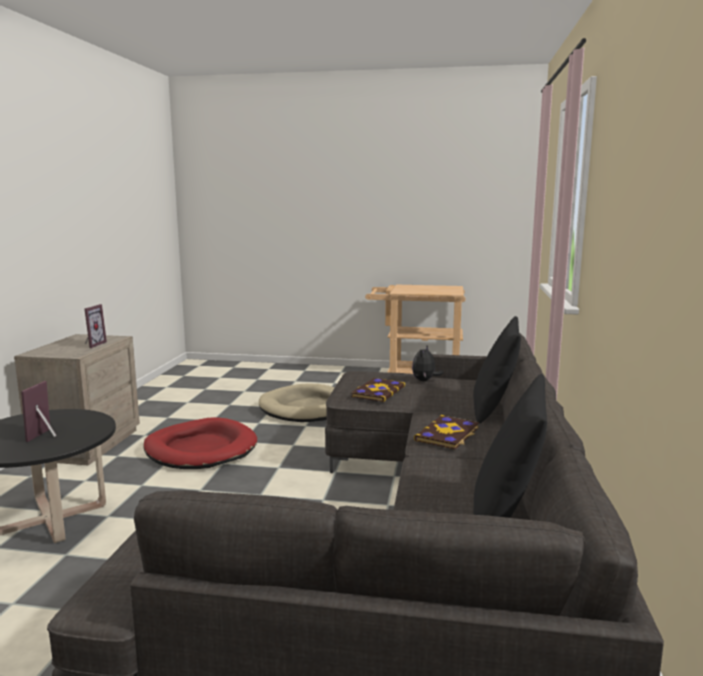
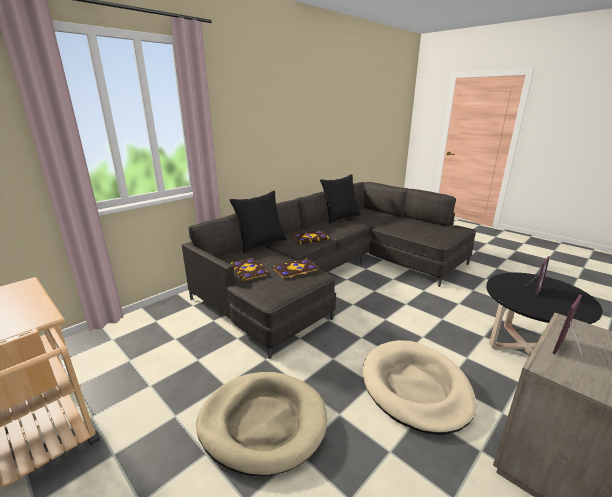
camera: 145 degrees left, 10 degrees up
(200, 449) = (415, 387): red dog bed -> beige dog bed
(425, 380) = (249, 270): plush toy -> book

